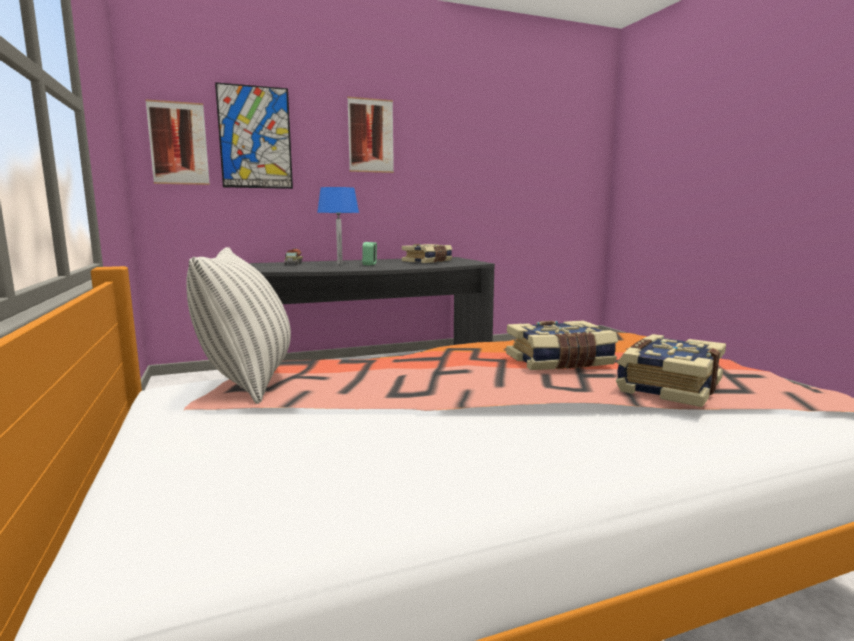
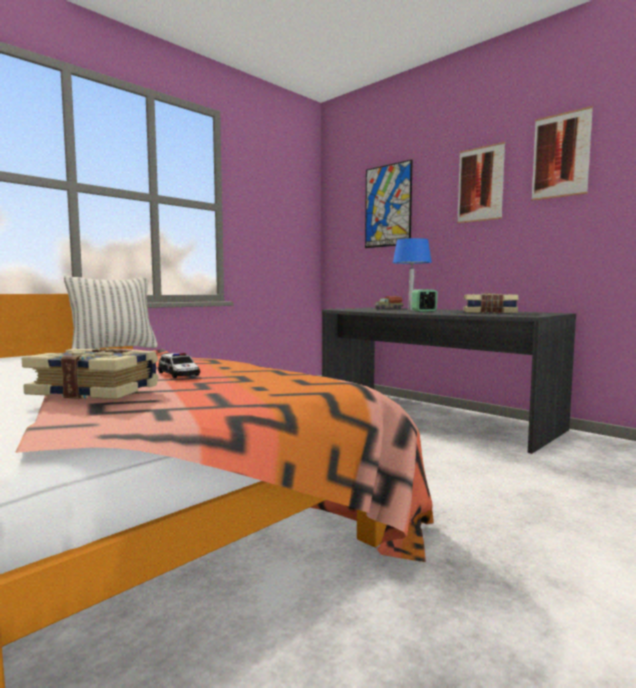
camera: 65 degrees right, 5 degrees down
(178, 143) = (344, 219): picture -> picture (561, 155)
(560, 362) = (179, 374): book -> toy car

